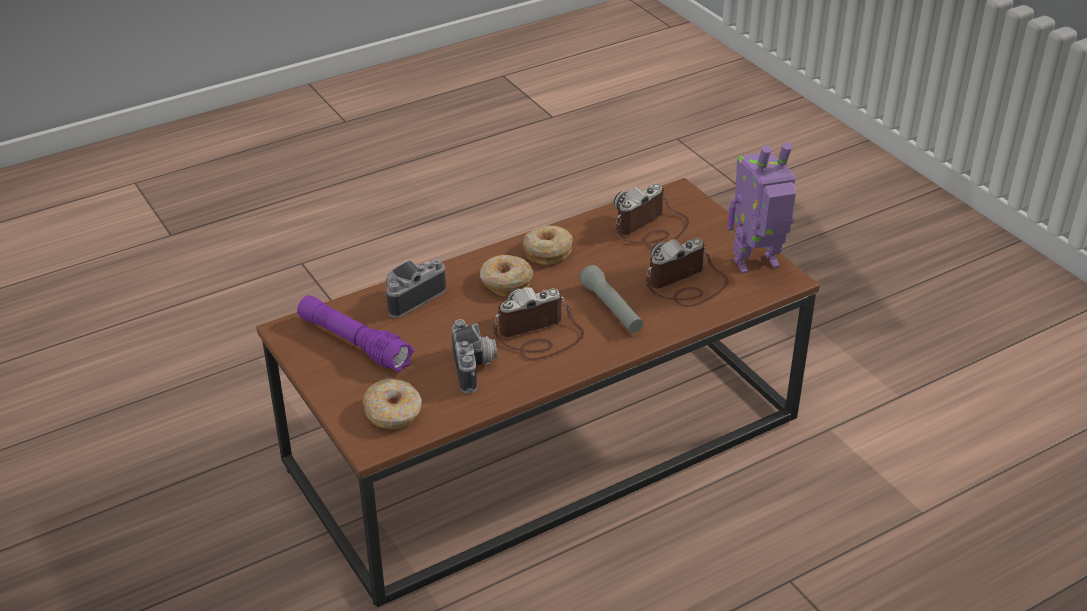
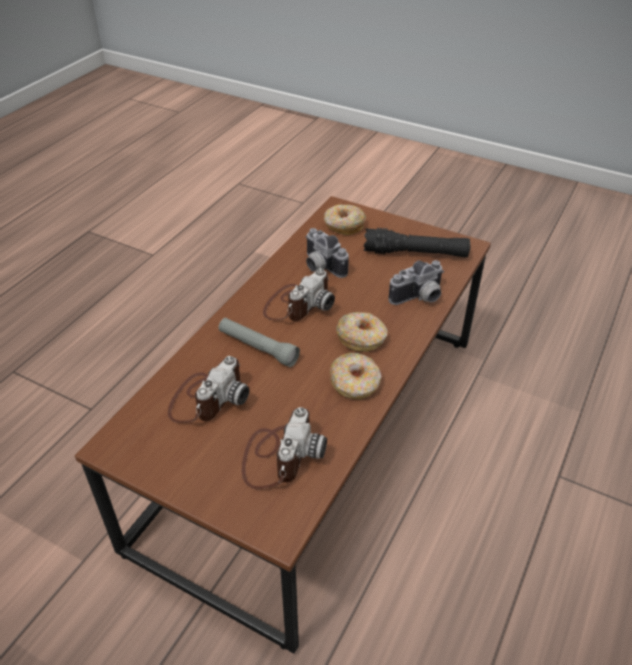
camera: 150 degrees right, 5 degrees up
(354, 343) = (415, 253): purple flashlight -> black flashlight
(410, 296) = (419, 298): camera -> camera turned 45 degrees clockwise
(757, 264) = (147, 452): toy robot -> none

